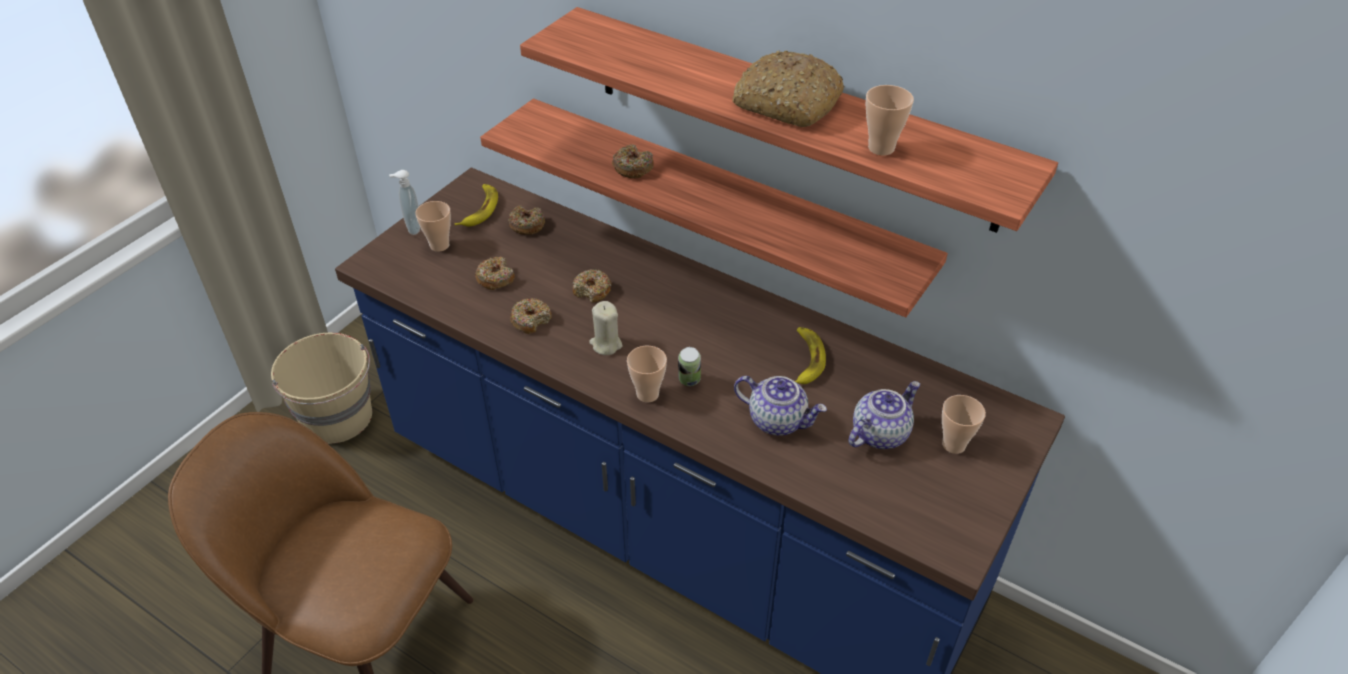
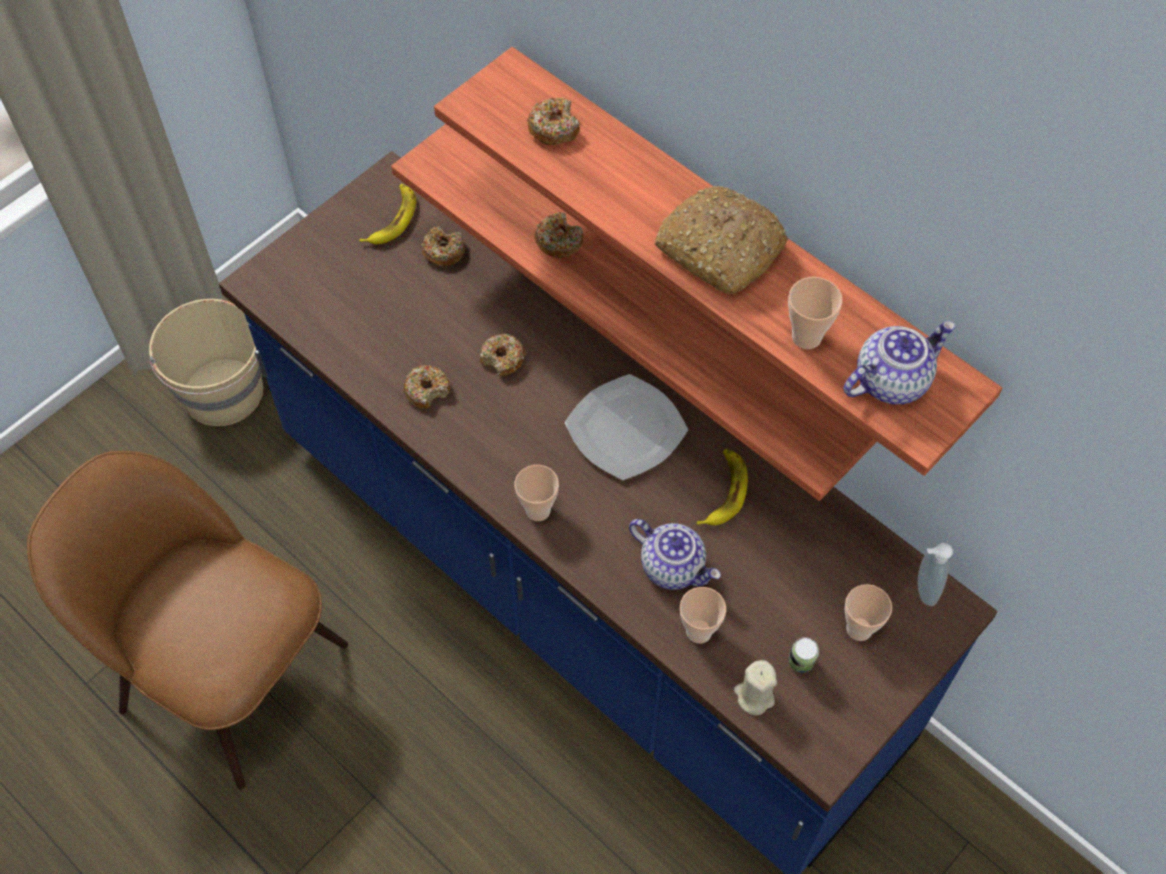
camera: 10 degrees right, 15 degrees up
(412, 228) = (311, 236): soap dispenser -> soap dispenser (923, 589)
(439, 245) = (339, 267): cup -> cup (699, 631)
(495, 278) = (396, 325): donut -> donut (553, 128)
(606, 344) = (504, 436): beige candle -> beige candle (754, 696)
(689, 381) = (587, 500): can -> can (800, 664)
(711, 326) = (627, 429): none -> plate
(879, 433) = (781, 601): teapot -> teapot (891, 380)

